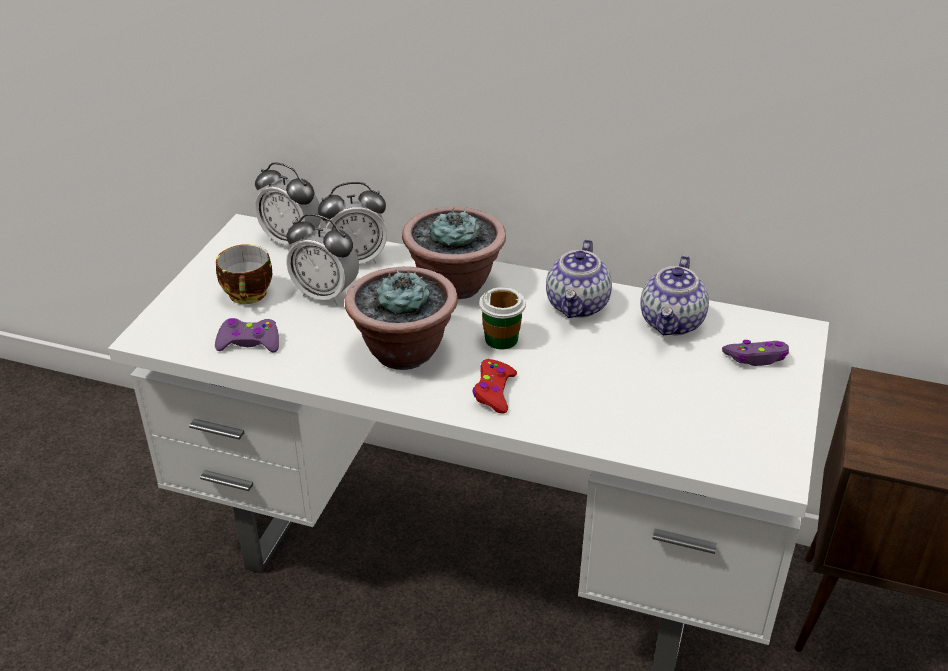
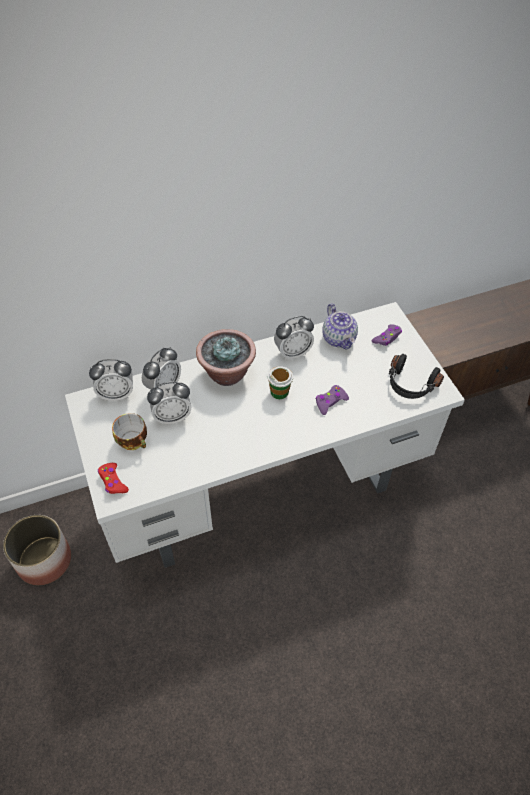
camera: 40 degrees left, 15 degrees up
(127, 467) = (44, 560): none -> planter
(249, 342) = (167, 468): purple game controller -> purple game controller (330, 402)
(403, 351) = (244, 426): potted plant -> none
(494, 392) = (305, 422): red game controller -> red game controller (113, 481)
(578, 306) = (293, 353): teapot -> alarm clock
(725, 434) = (410, 385): none -> black headphones

